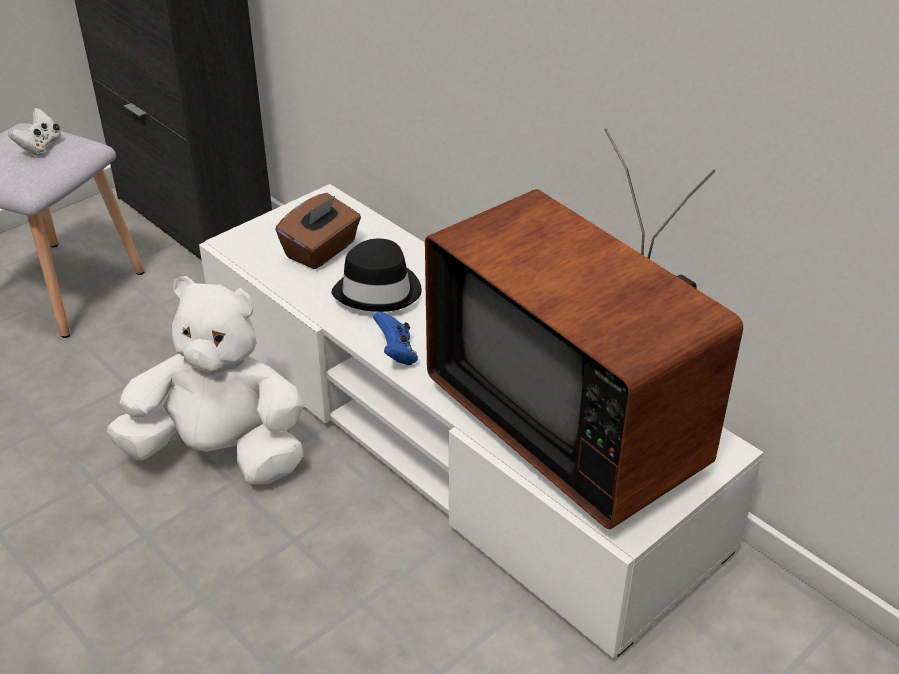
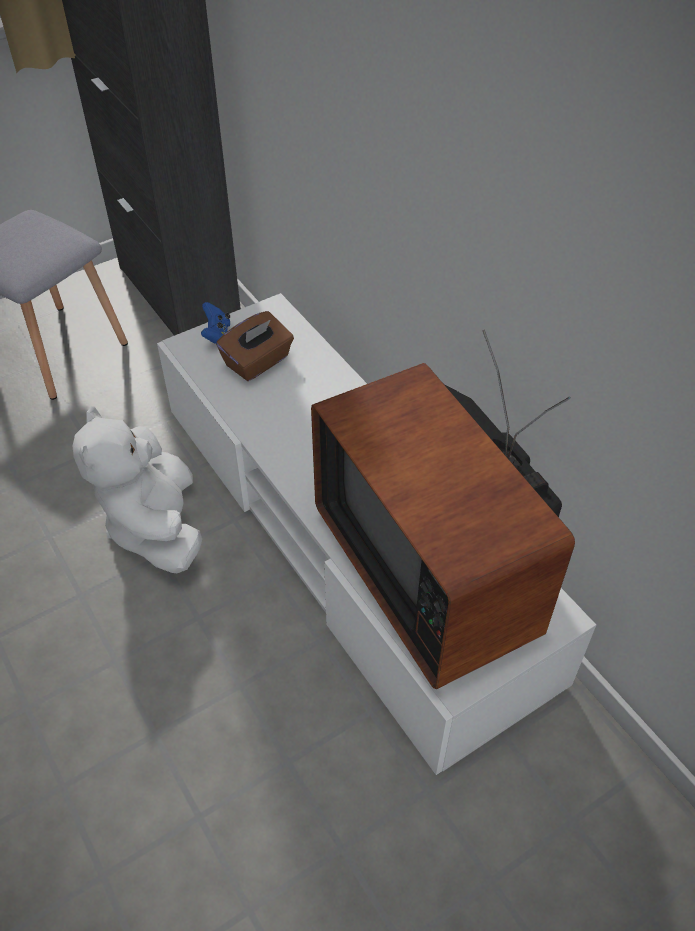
camera: 10 degrees right, 10 degrees up
(40, 146) = (37, 238): white game controller -> none
(221, 453) = (155, 526): white plush toy -> white plush toy turned 120 degrees counterclockwise
(379, 291) = (297, 410): black hat -> none
(396, 353) = (298, 477): blue game controller -> blue game controller (217, 335)

